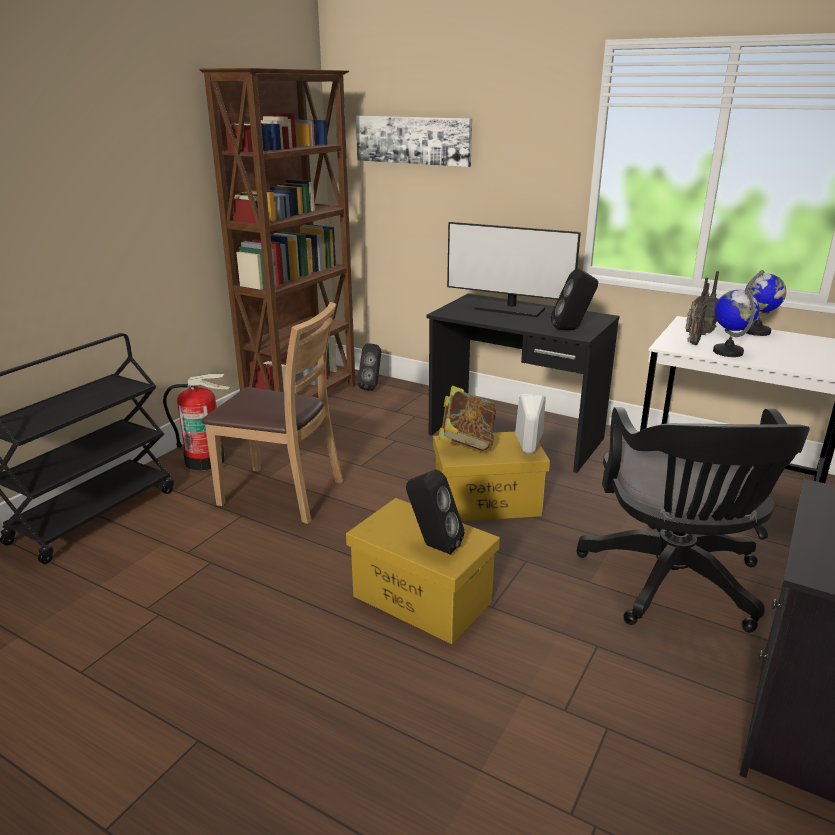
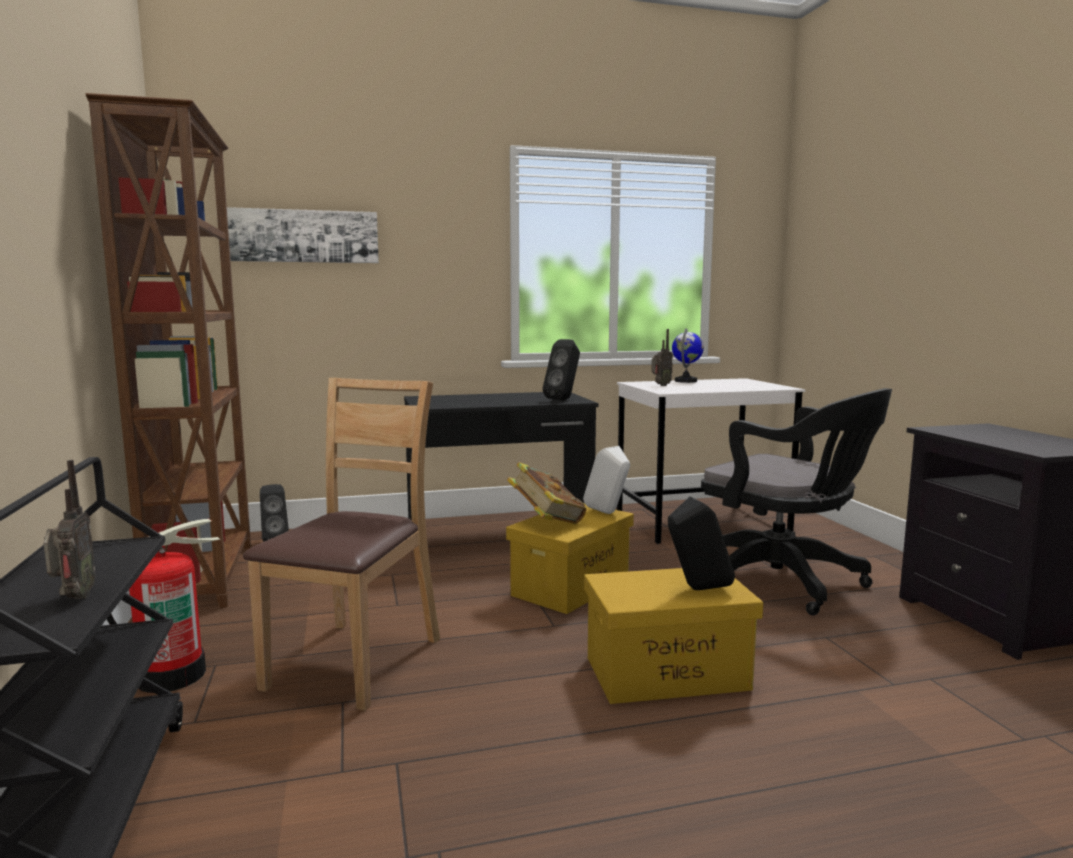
camera: 45 degrees left, 15 degrees down
(282, 494) = (355, 661): brown chair -> brown chair turned 45 degrees counterclockwise
(509, 309) = (476, 398): monitor -> none
(691, 344) = (675, 389): radio -> radio (73, 598)
(728, 352) = (706, 389): globe -> none

